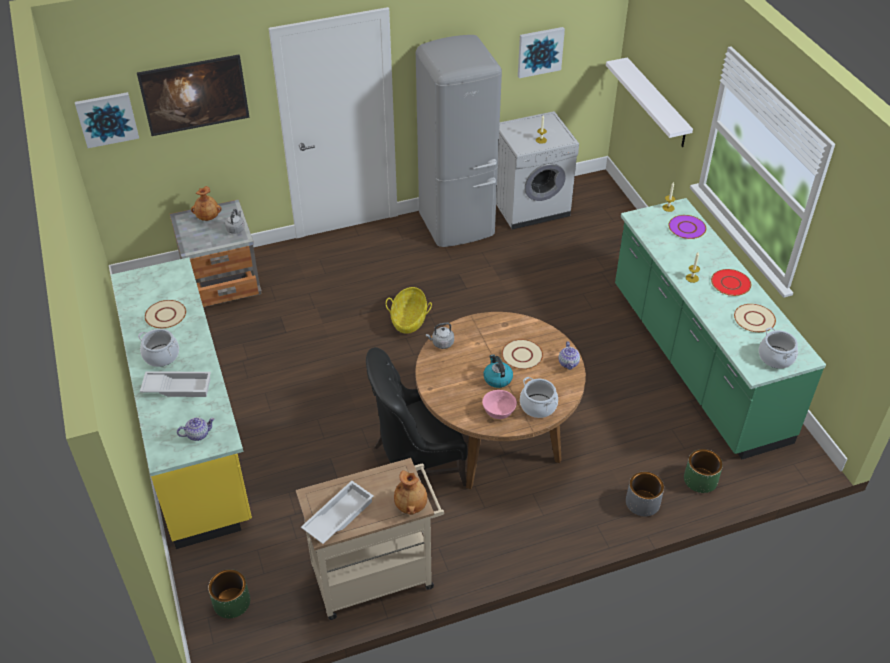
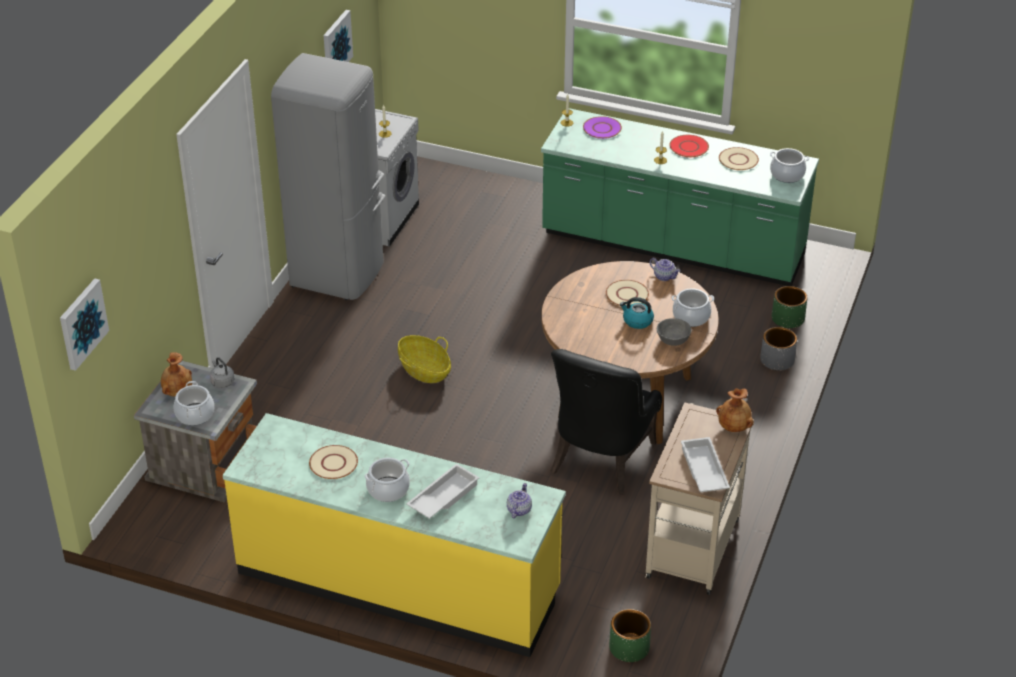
camera: 50 degrees left, 5 degrees down
(193, 236) = (195, 414): none -> cooking pot
(197, 110) = (140, 267): picture -> none
(441, 343) = (561, 328): grey kettle -> none
(498, 411) = (672, 339): pink bowl -> grey bowl
(656, 103) = (464, 41): white shelf -> none

